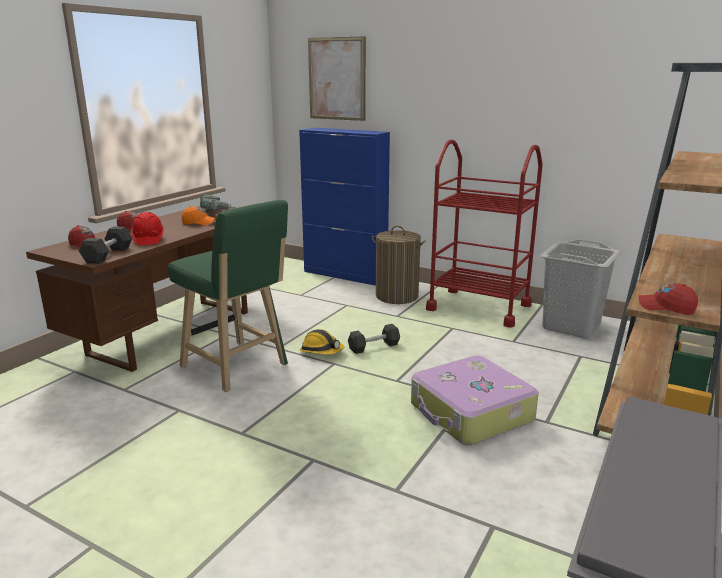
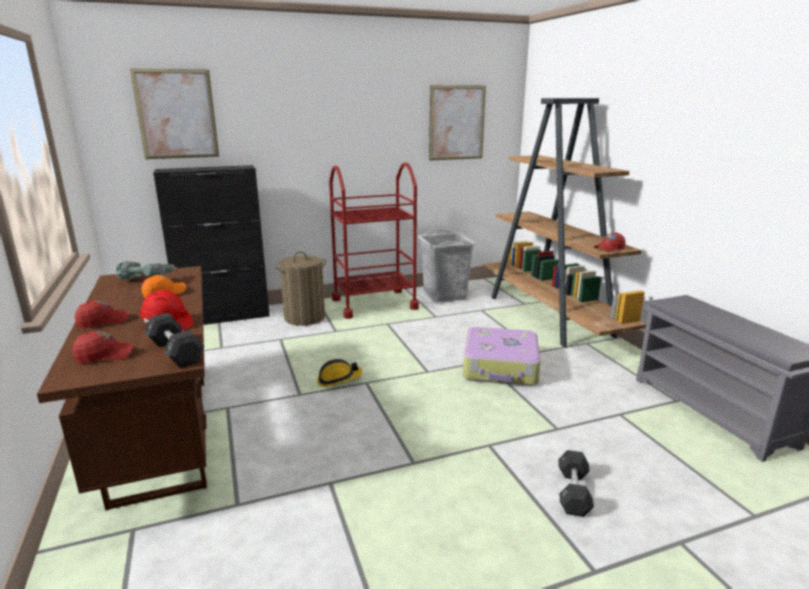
camera: 50 degrees left, 0 degrees up
(237, 367) = (301, 425): green stool -> none
(345, 274) = (225, 317): blue cabinet -> black cabinet
(374, 347) = (367, 358): black dumbbell -> black dumbbell (573, 492)
(645, 99) = (457, 123): none -> picture

